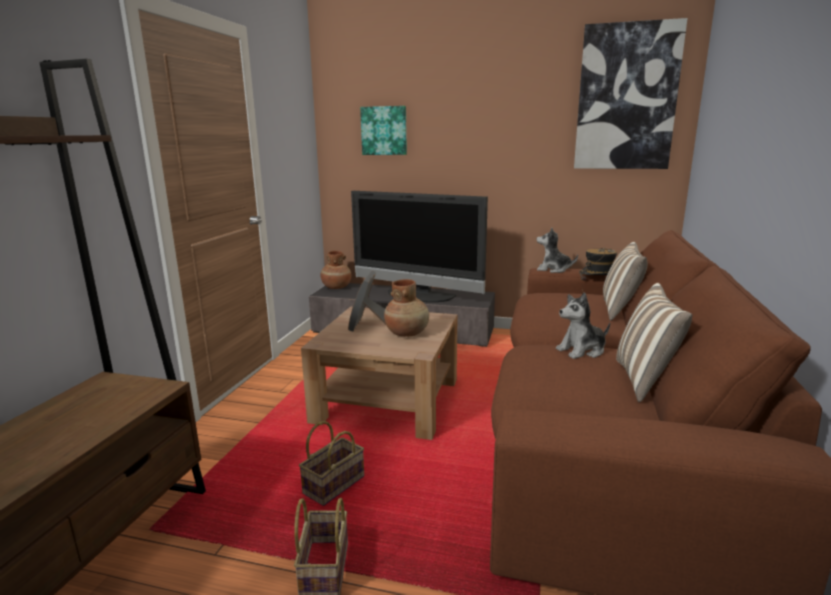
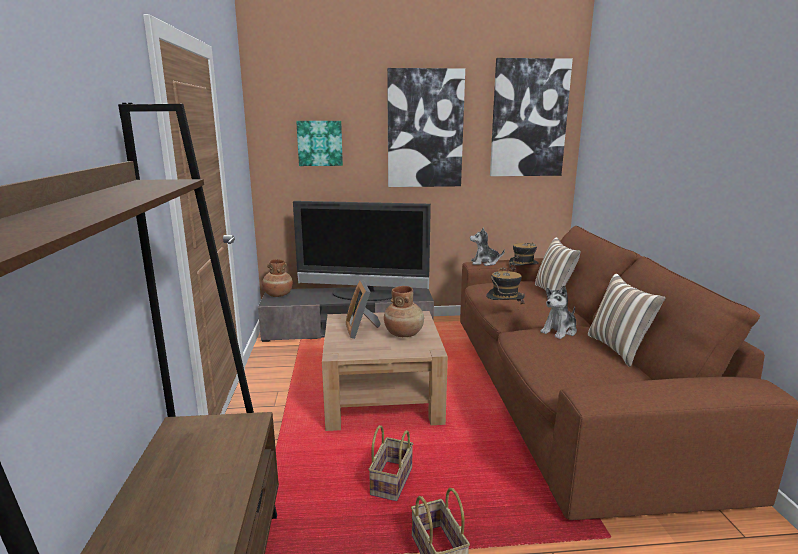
camera: 20 degrees left, 0 degrees up
(497, 113) = (425, 129): none -> picture
(533, 324) = (504, 313): none -> hat

